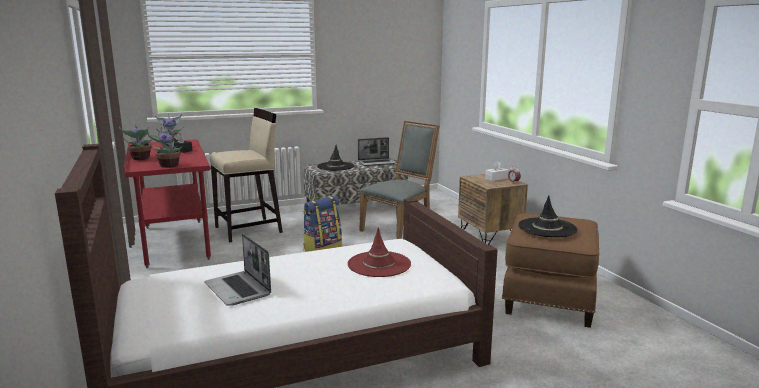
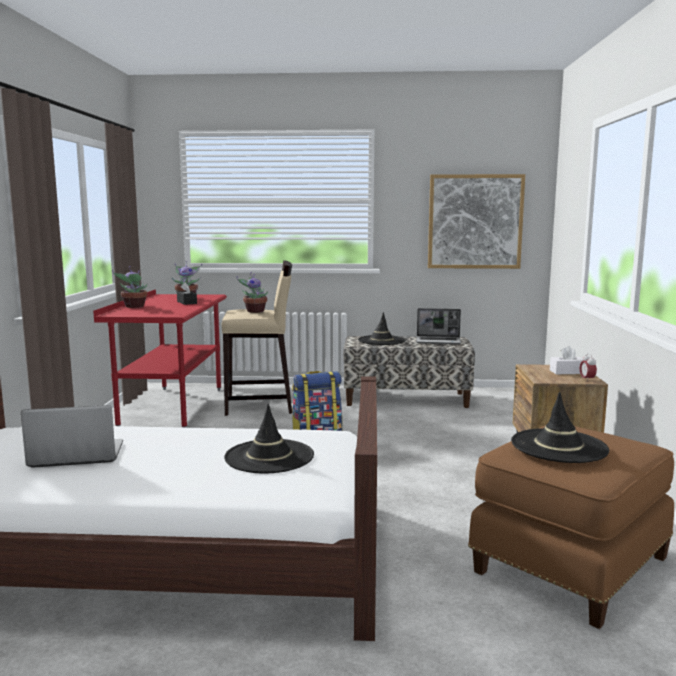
camera: 25 degrees right, 5 degrees down
(168, 165) = (144, 314): potted plant -> potted plant (254, 311)
(239, 289) = (75, 456): laptop -> laptop turned 90 degrees clockwise
(379, 264) = (269, 456): red hat -> black hat
(390, 70) = (475, 222): none -> picture
(399, 229) = (437, 430): grey chair -> none

